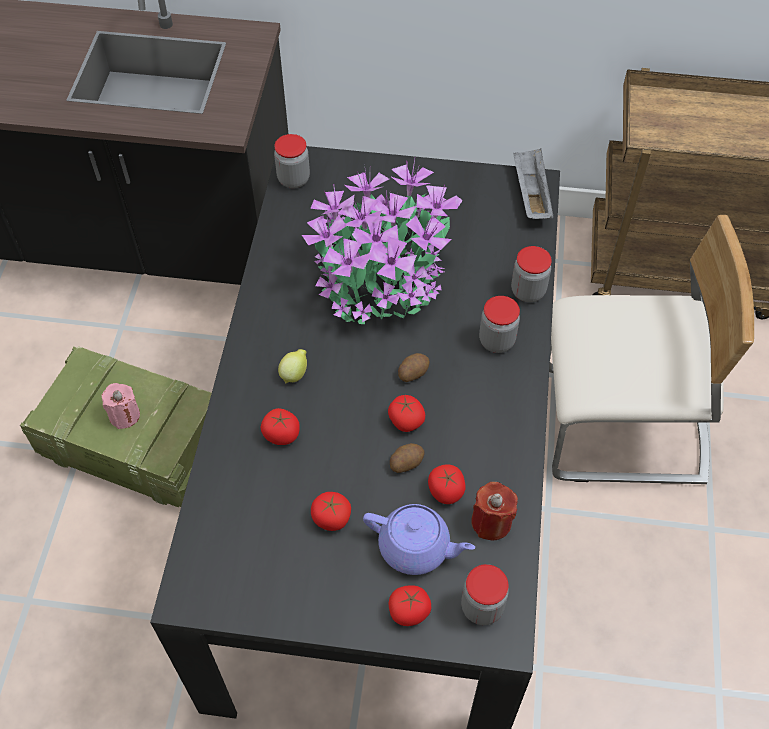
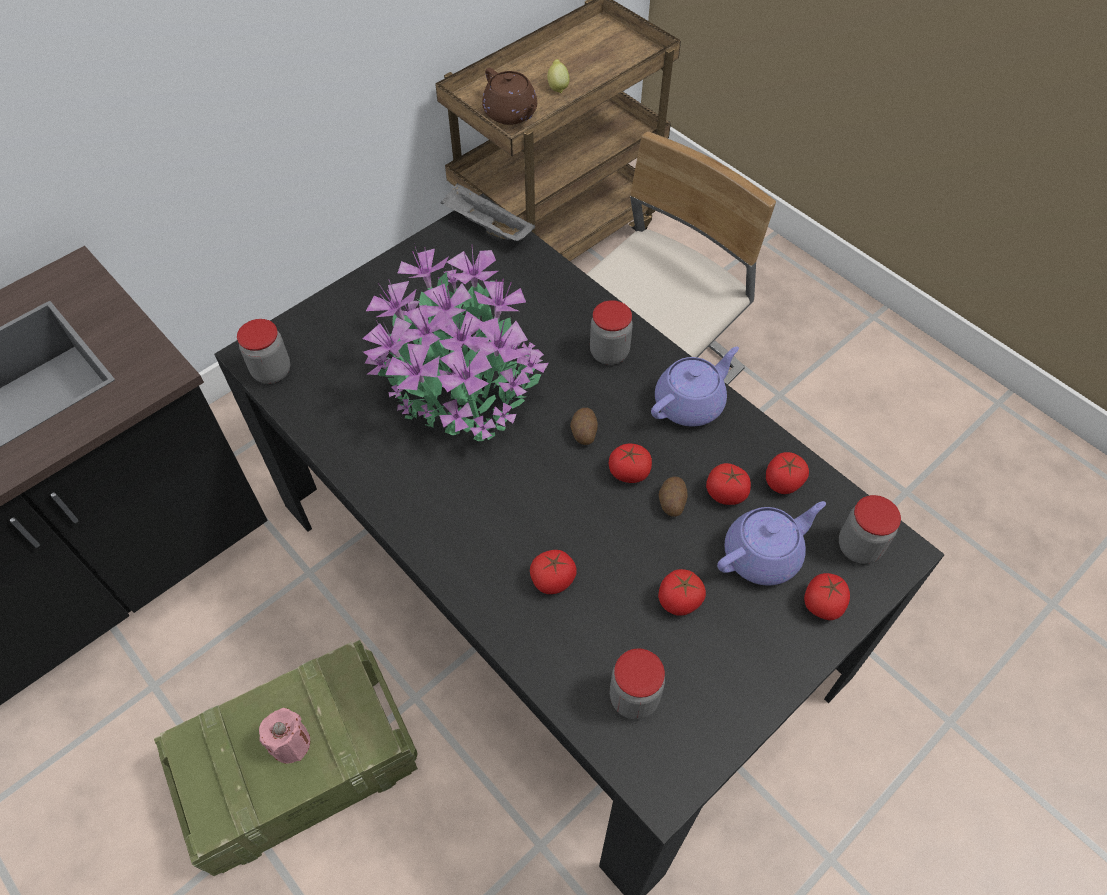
camera: 50 degrees left, 0 degrees up
(295, 374) = (496, 523): lemon -> lemon (558, 87)
(491, 522) = (783, 482): red candle -> tomato
(503, 419) = (690, 403): none -> purple teapot
(528, 291) = (581, 298): jar -> jar (634, 698)
(661, 131) = (511, 114): none -> brown teapot

